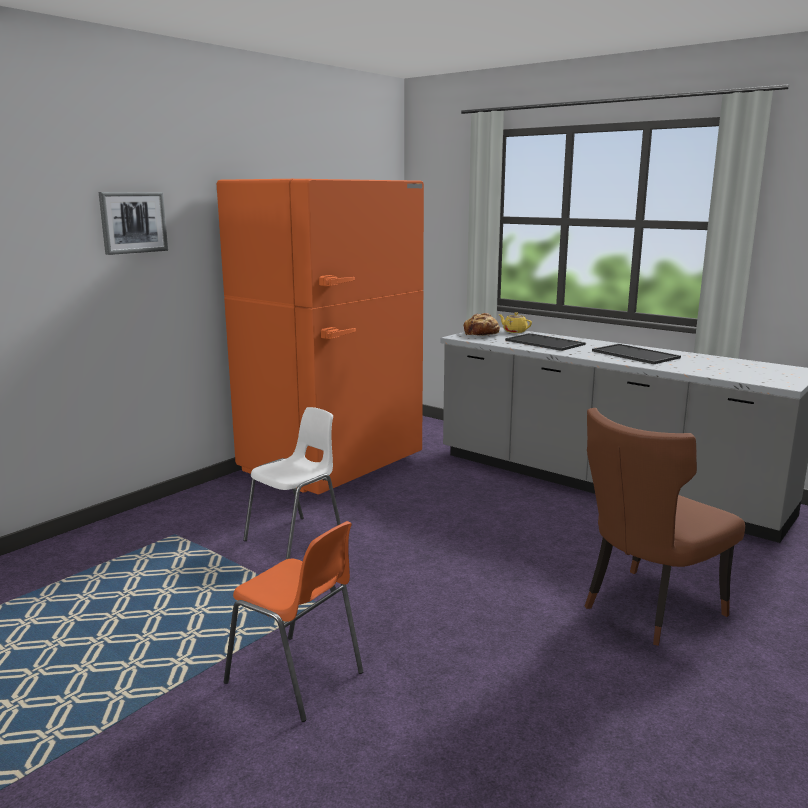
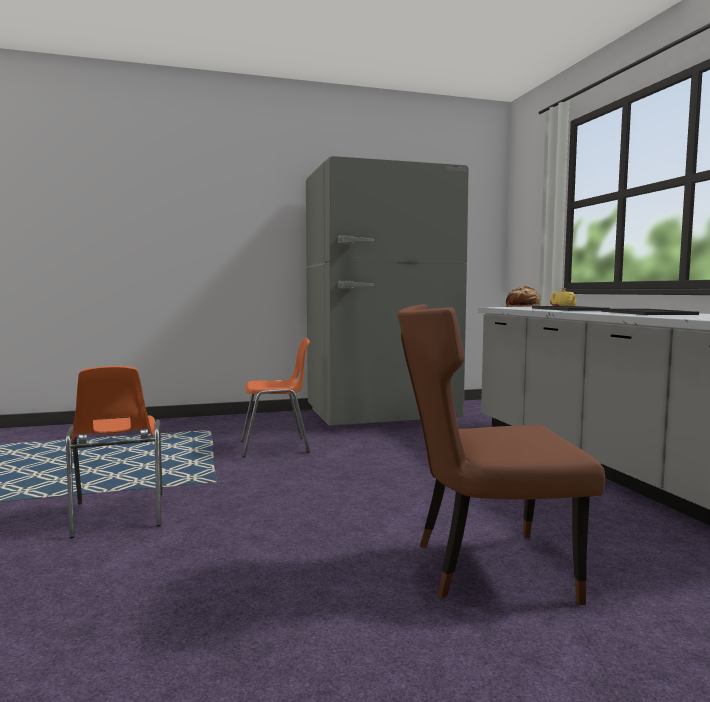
camera: 35 degrees right, 10 degrees down
(133, 222) = (234, 205): picture -> none
(296, 538) = (276, 447): white chair -> orange chair
(333, 465) = (382, 416): orange fridge -> grey fridge

